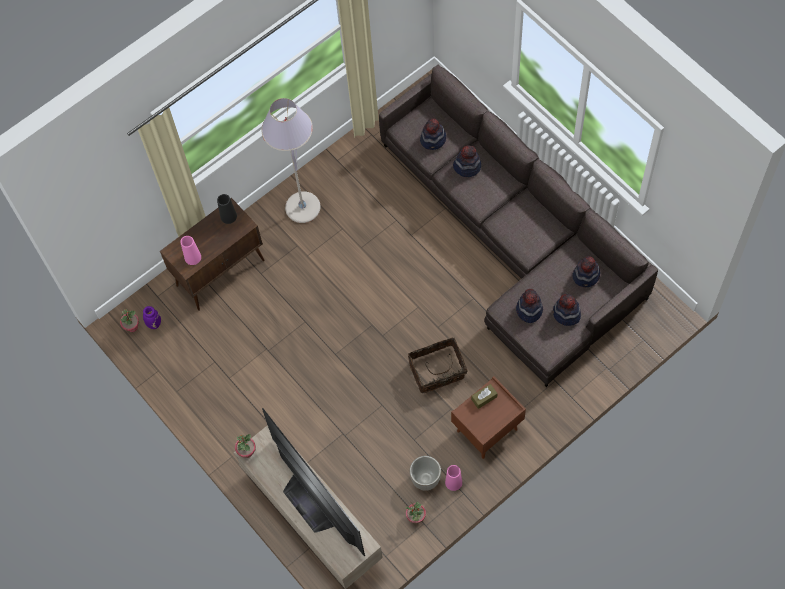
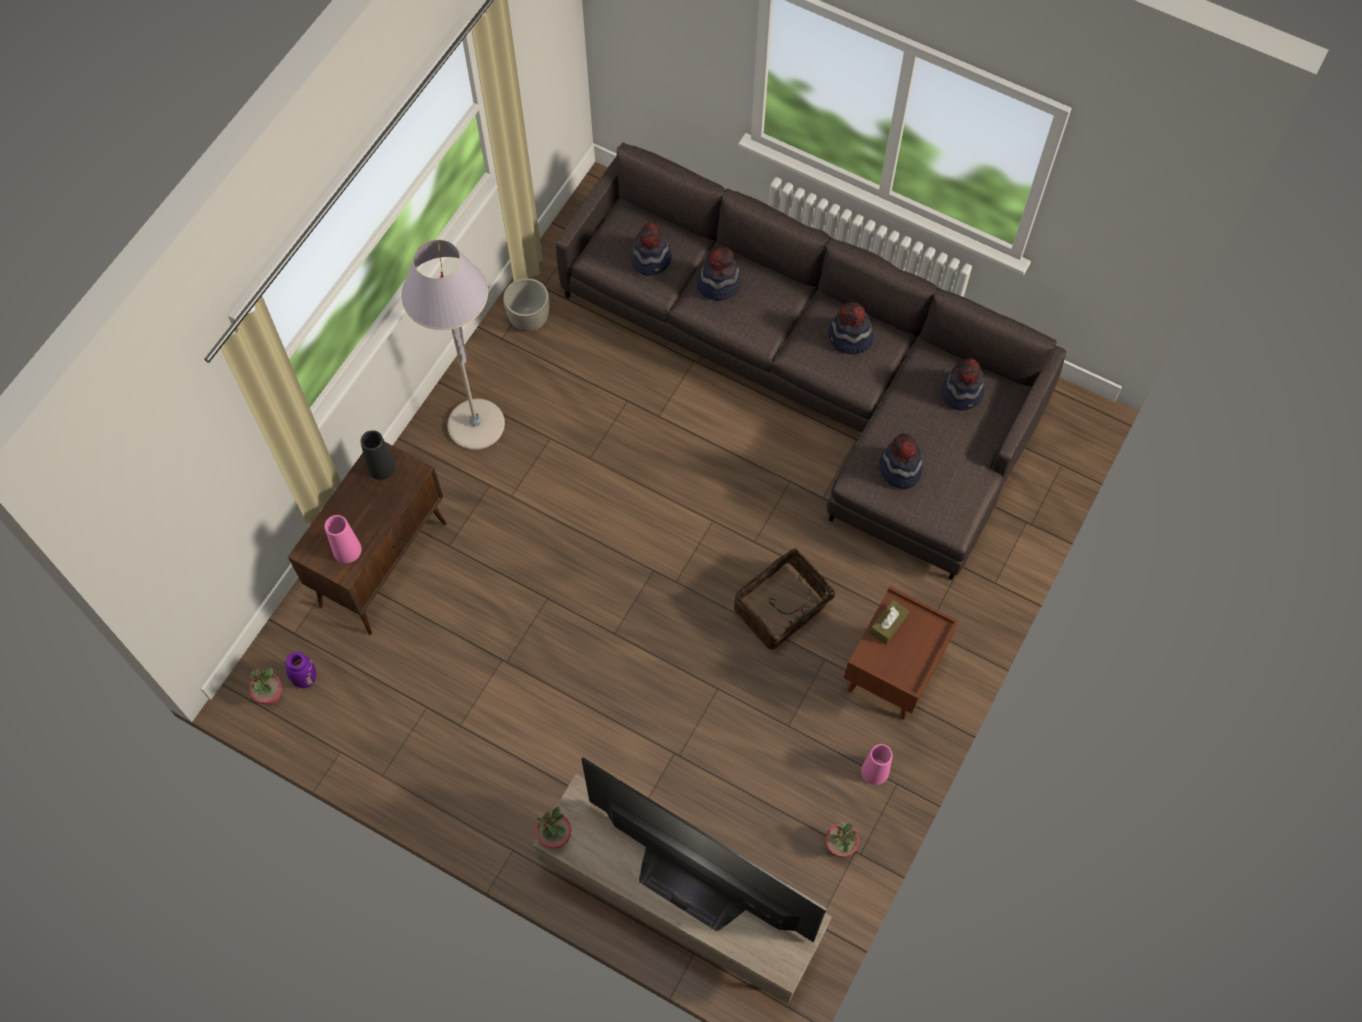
camera: 25 degrees left, 0 degrees up
(426, 479) = (831, 781): planter -> planter (529, 319)
(566, 314) = (957, 458): hat -> hat (849, 338)

